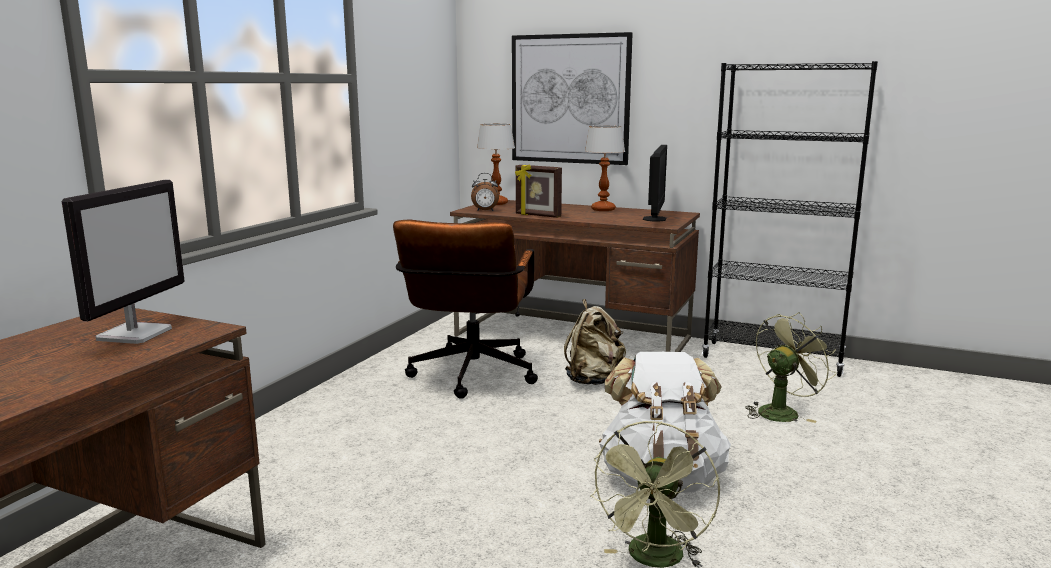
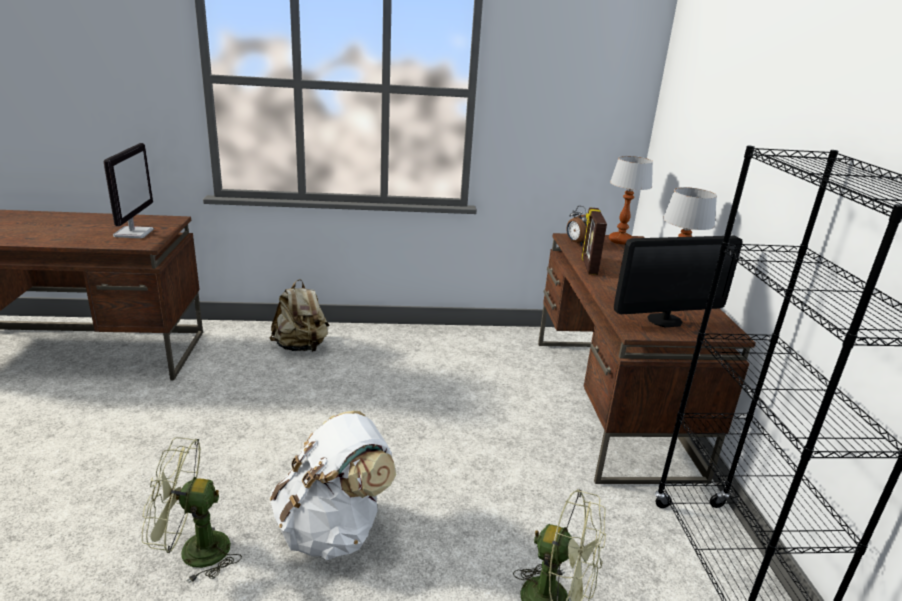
camera: 60 degrees right, 10 degrees up
(135, 334) = (134, 233): monitor -> monitor turned 75 degrees counterclockwise
(470, 378) = (458, 377): brown office chair -> none
(570, 99) = (708, 149): picture -> none
(593, 380) = (515, 441): beige backpack -> beige backpack (301, 347)

